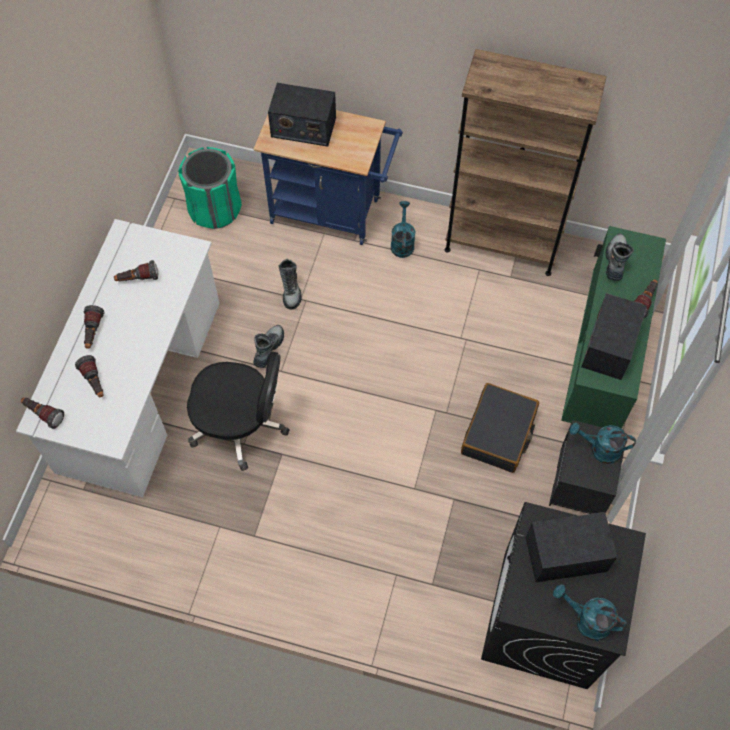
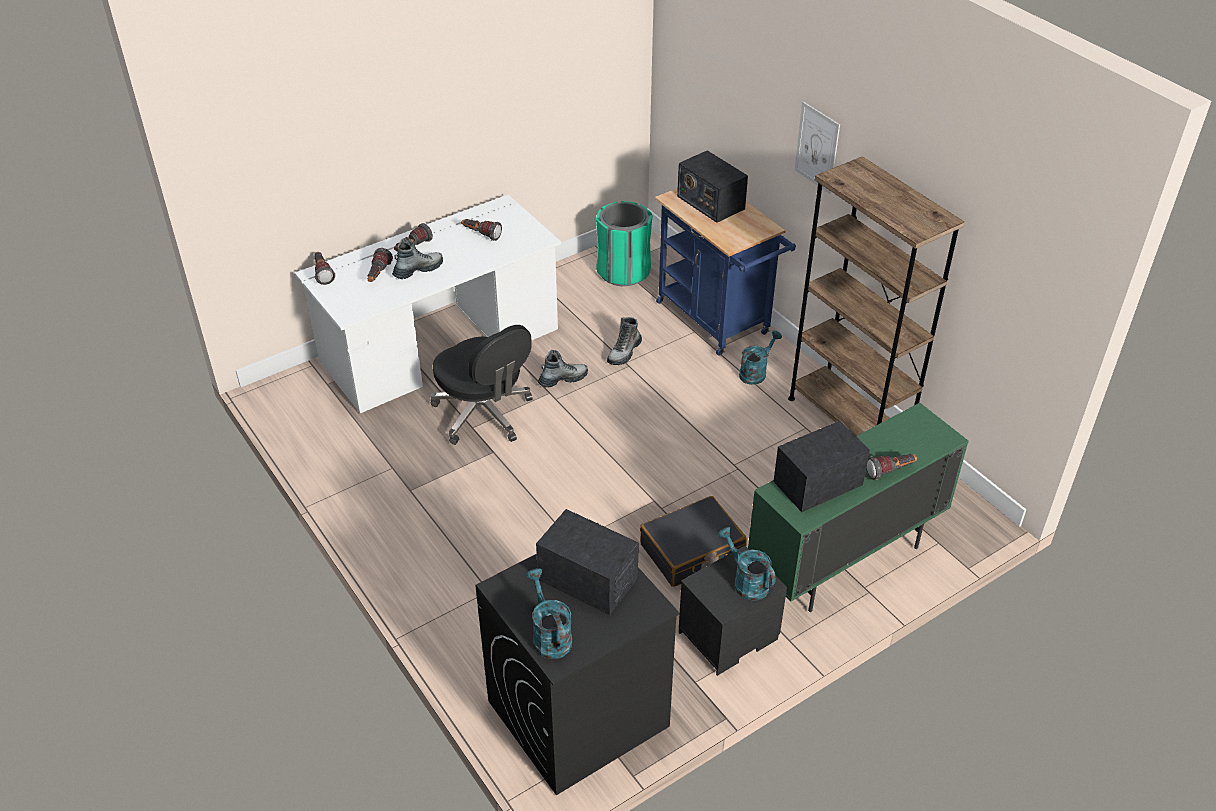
camera: 40 degrees right, 20 degrees down
(410, 49) = (817, 147): none -> picture
(615, 260) = (897, 428): boot -> boot (418, 270)

